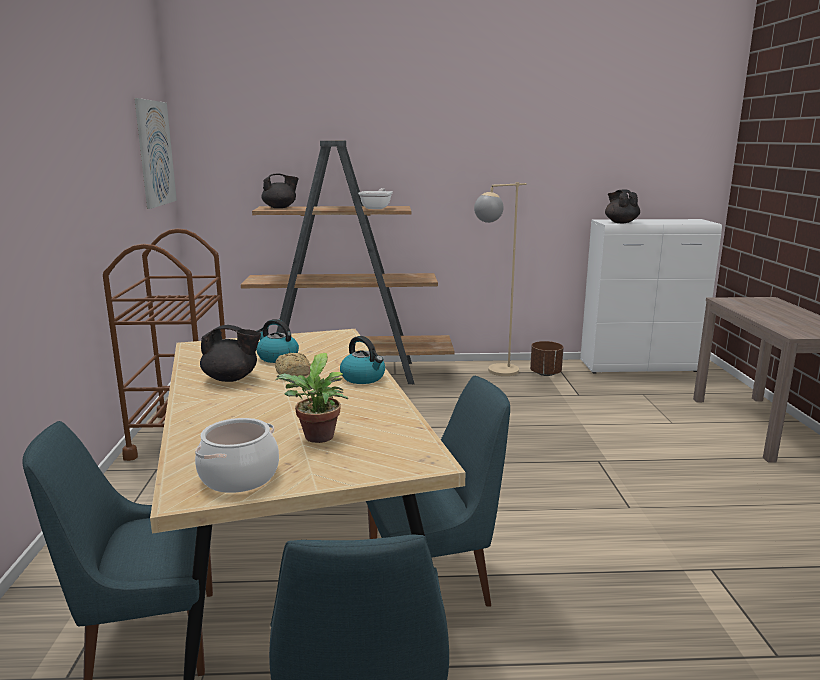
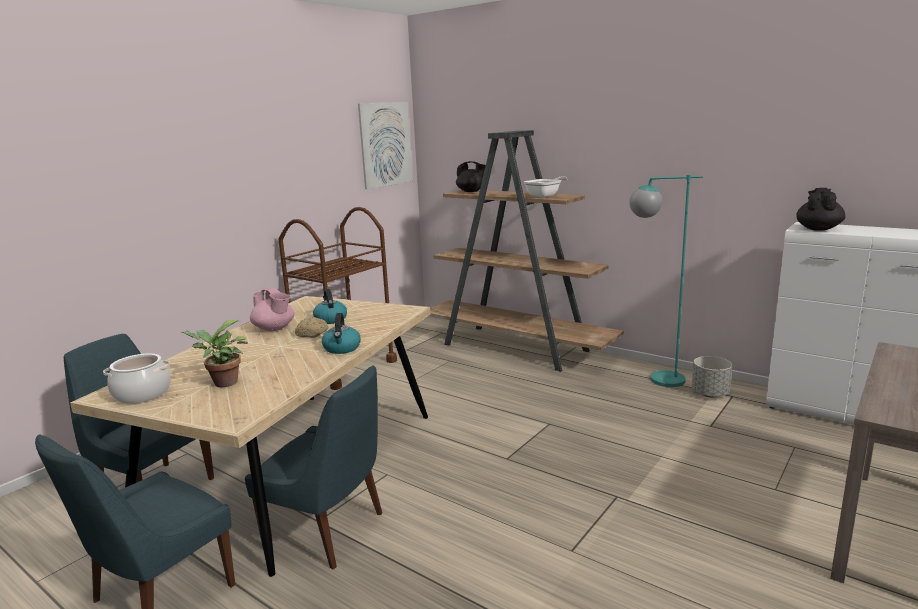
camera: 40 degrees right, 0 degrees up
(231, 378) = (274, 329): black teapot -> pink teapot
(495, 373) = (655, 380): beige floor lamp -> turquoise floor lamp
(545, 373) = (710, 394): brown planter -> grey planter

